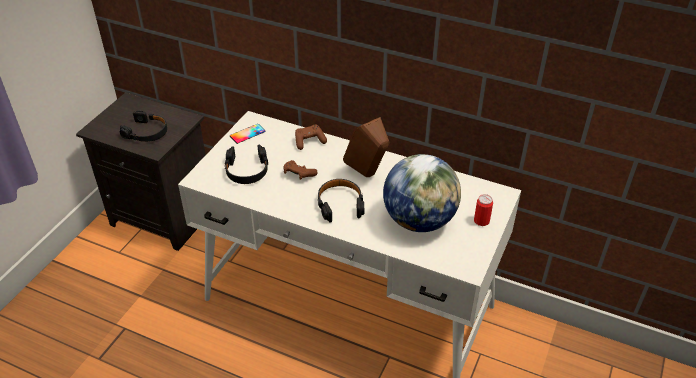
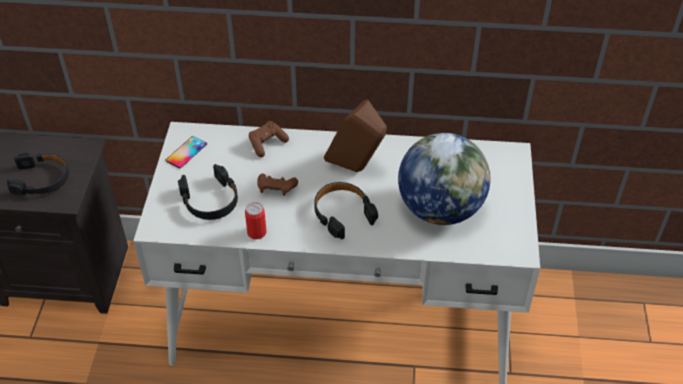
camera: 20 degrees left, 5 degrees up
(481, 221) = (506, 191): can -> can (256, 232)

